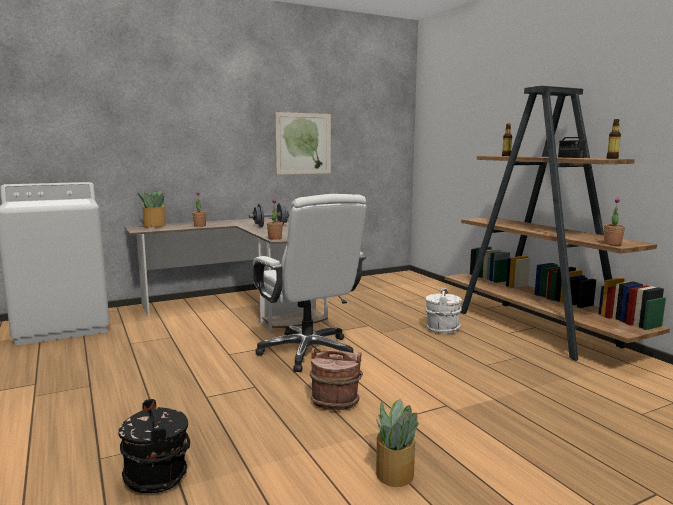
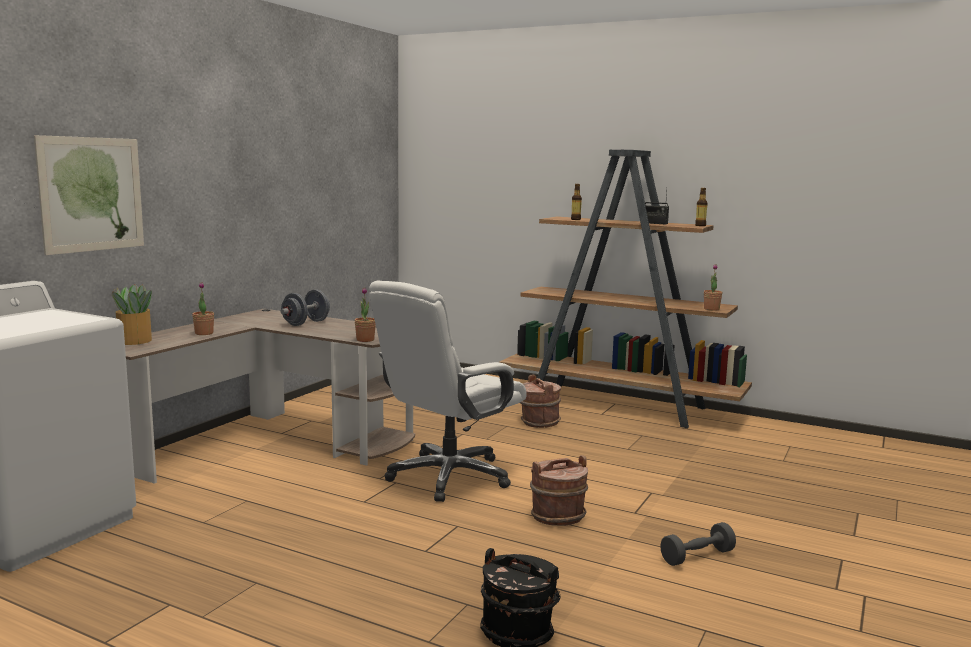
camera: 35 degrees left, 0 degrees up
(303, 143) = (292, 201): picture -> picture (92, 194)
(308, 352) = (448, 477): white office chair -> white office chair turned 105 degrees clockwise
(395, 473) = (697, 556): potted plant -> grey dumbbell
(442, 329) = (539, 422): white bucket -> brown bucket

